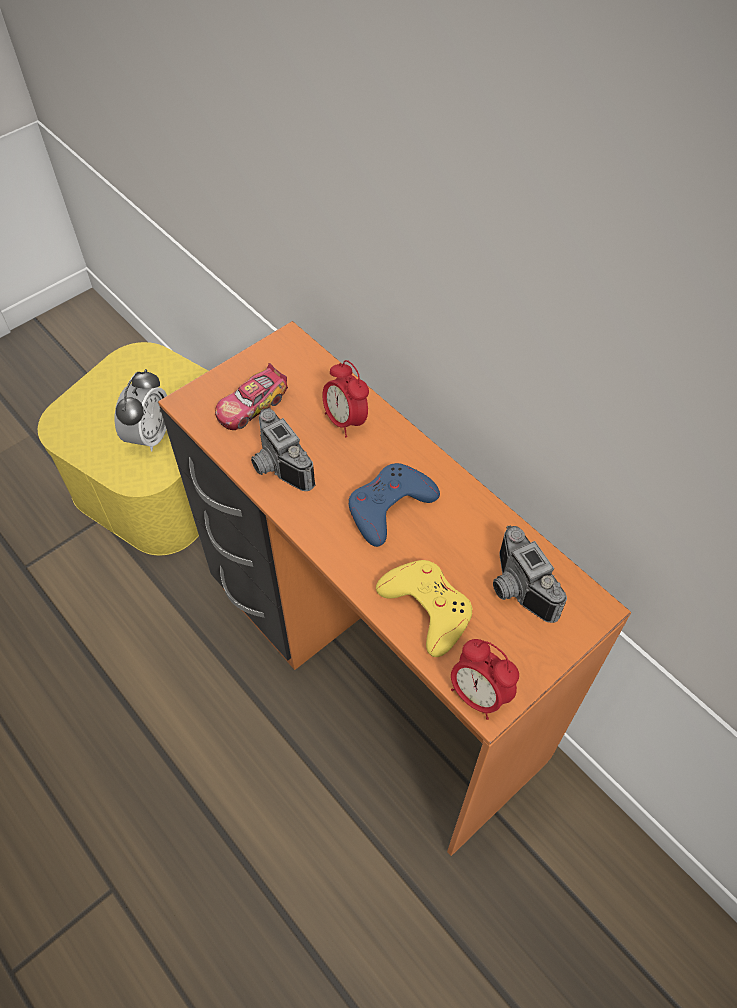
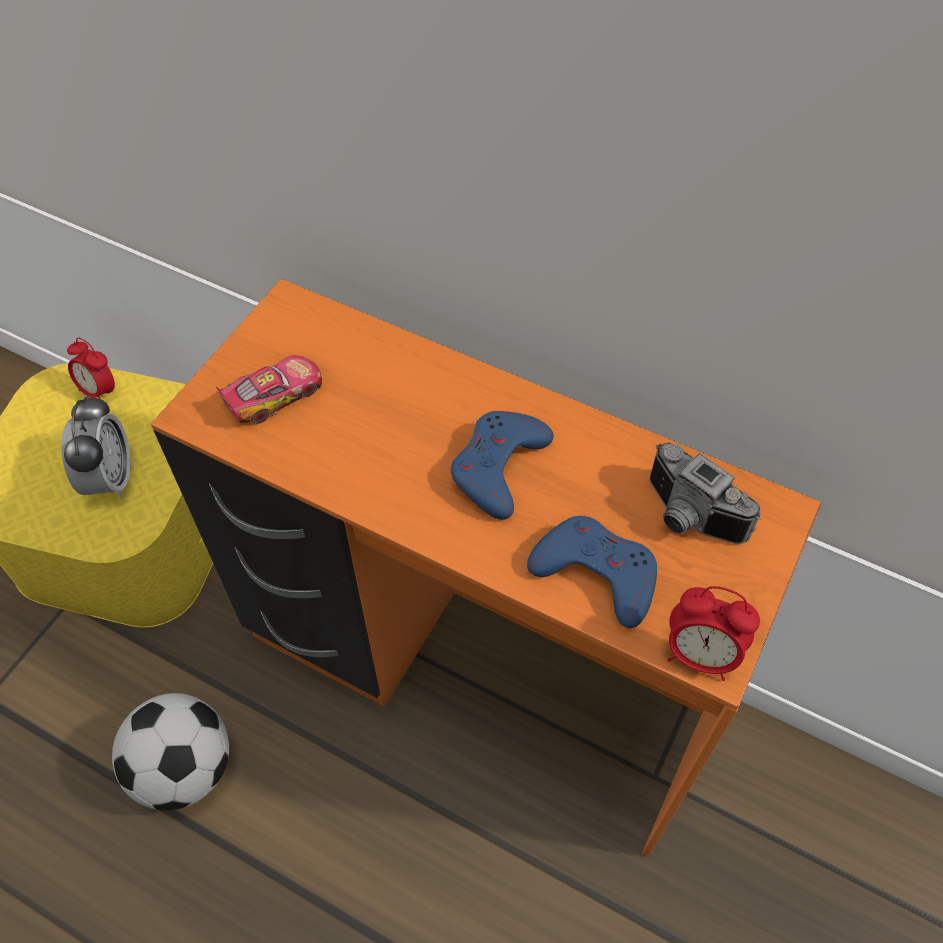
camera: 20 degrees left, 0 degrees up
(136, 665) = (185, 770): none -> football
(251, 406) = (275, 396): toy car -> toy car turned 150 degrees counterclockwise
(276, 467) = (340, 461): camera -> none
(345, 421) = (400, 380): alarm clock -> alarm clock (99, 391)
(426, 608) = (596, 573): yellow game controller -> blue game controller

